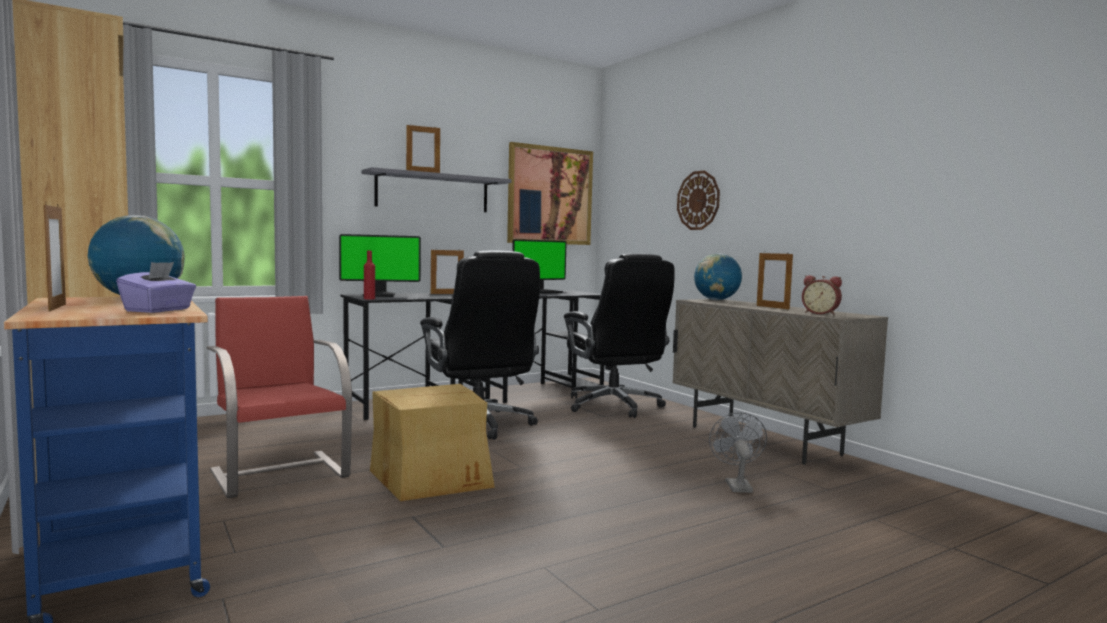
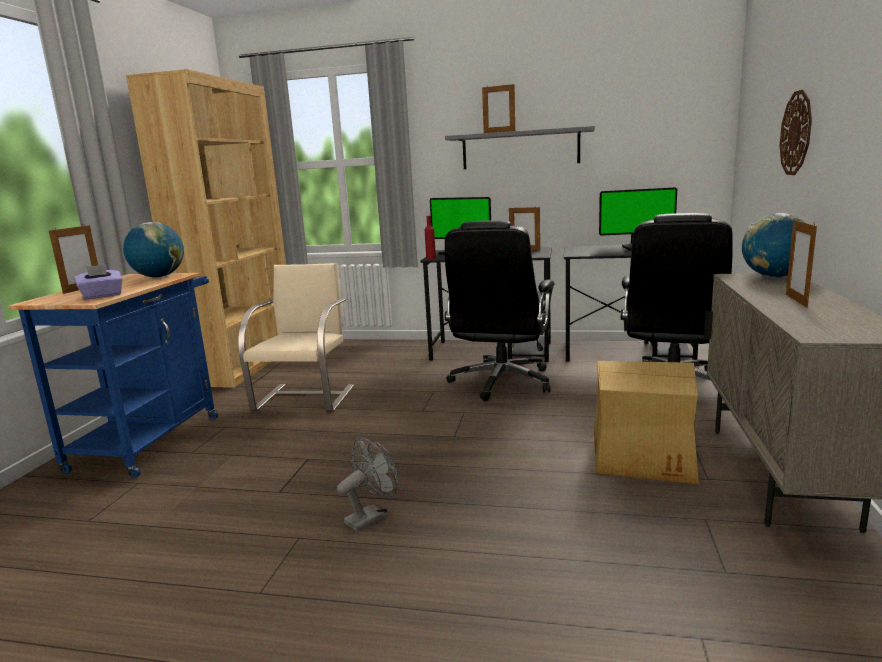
camera: 45 degrees right, 10 degrees up
(279, 473) = (305, 397): red chair -> beige chair
(433, 477) = (379, 427): cardboard box -> cardboard box (645, 453)
(550, 195) = (663, 135): picture -> none
(736, 485) = (615, 522): grey fan -> grey fan (371, 516)
(821, 313) = (819, 323): alarm clock -> none

